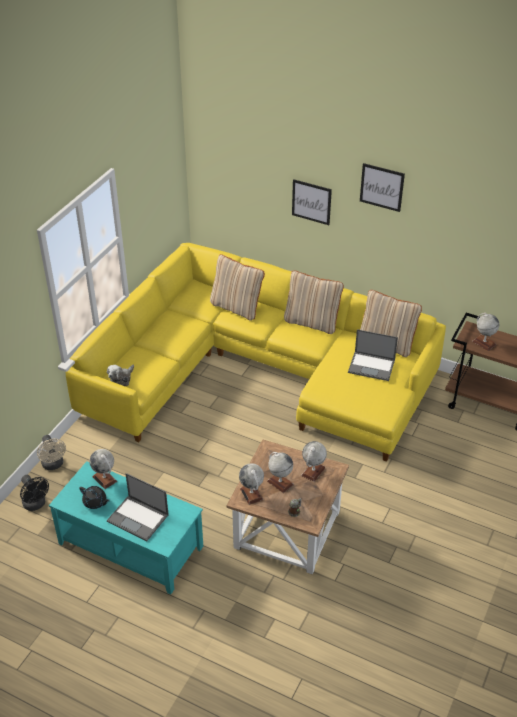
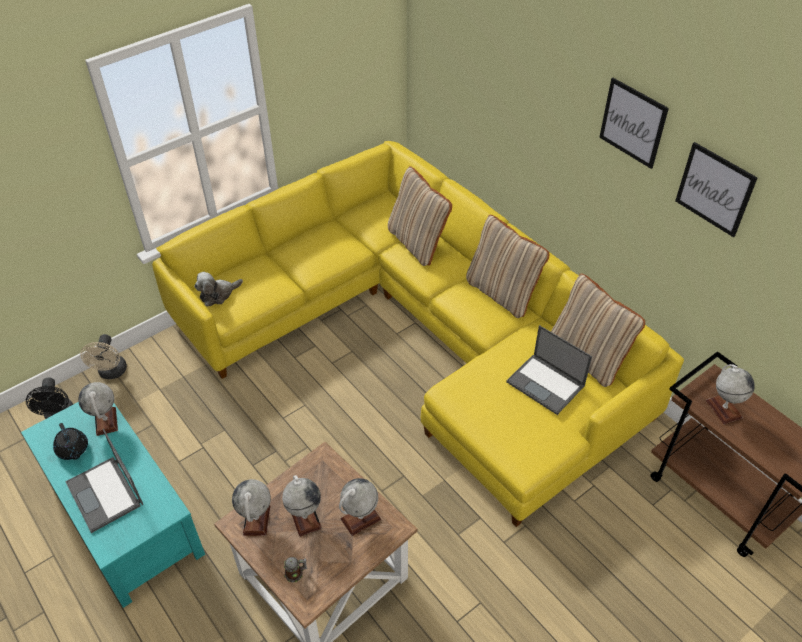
camera: 25 degrees right, 5 degrees up
(311, 202) = (539, 123): picture -> picture (714, 189)

